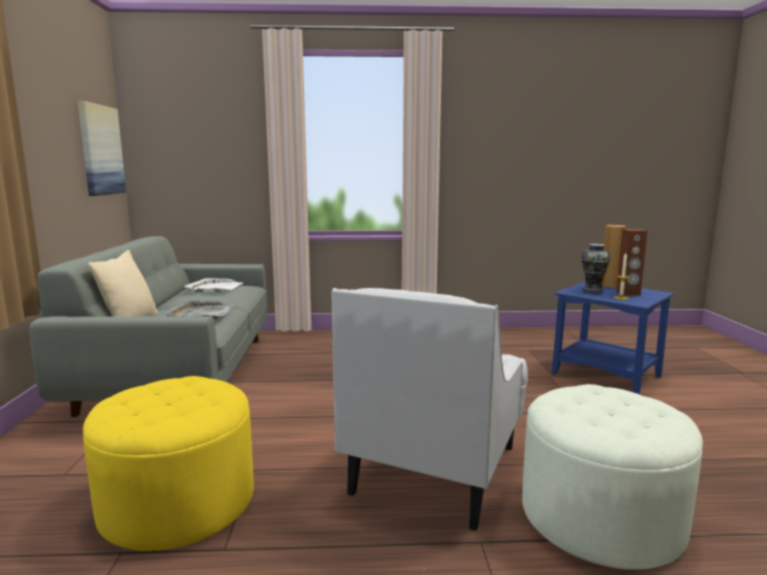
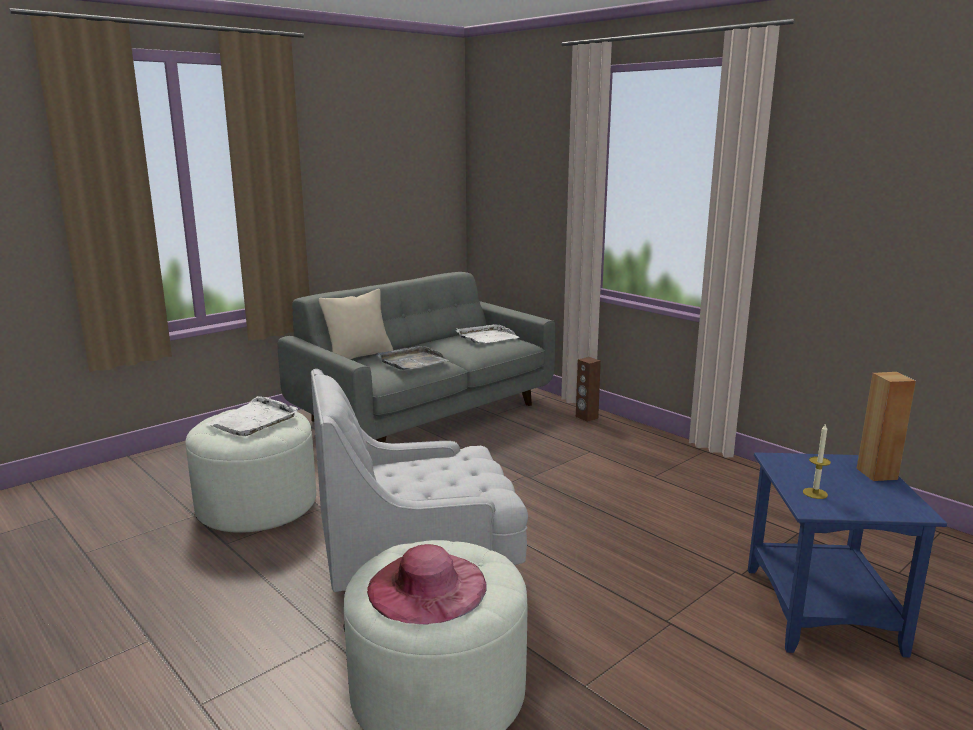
camera: 50 degrees right, 5 degrees up
(100, 150) = (427, 183): picture -> none
(169, 395) = (253, 420): none -> white tray
(178, 503) = (257, 505): yellow ottoman -> white ottoman
(592, 291) = (812, 470): vase -> none
(625, 415) = (427, 587): none -> pink hat
(628, 293) = (855, 493): brown speaker -> brown speaker (586, 417)

